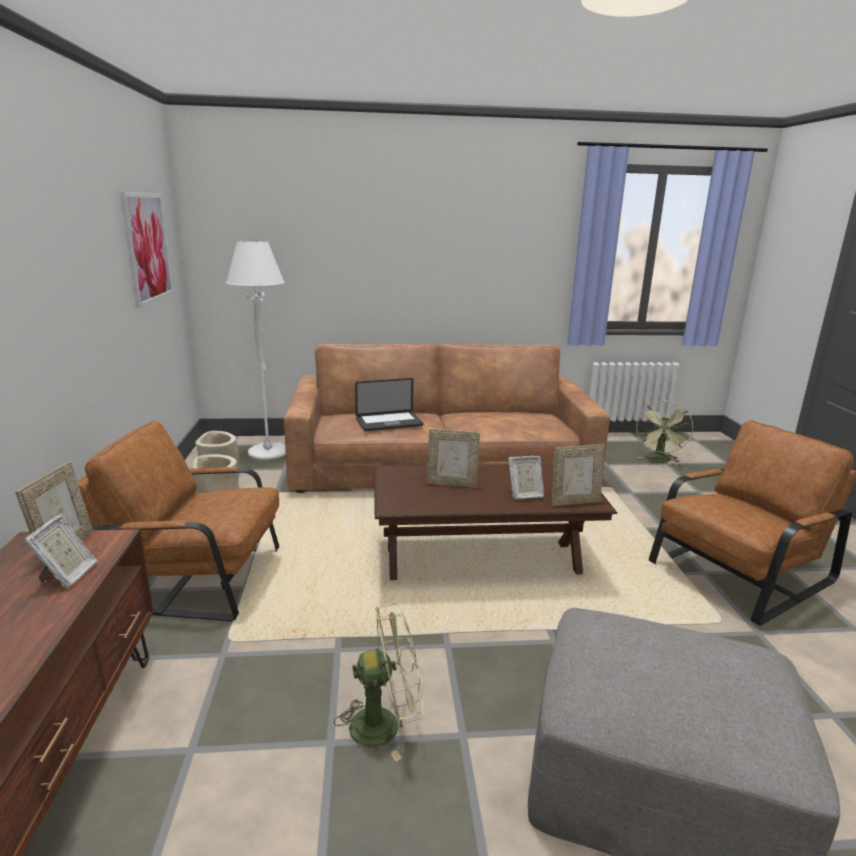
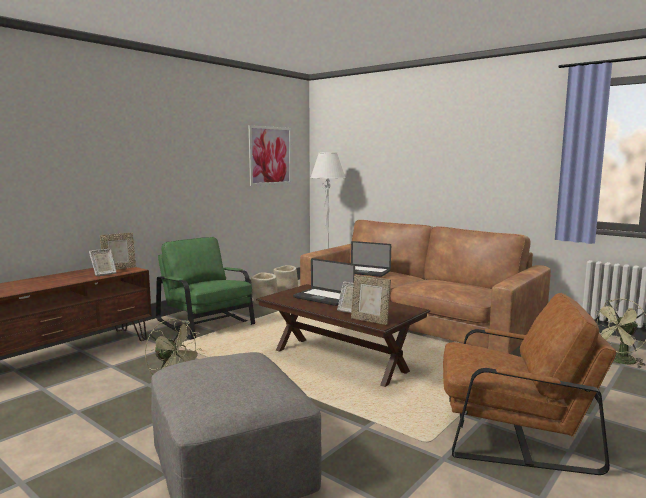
camera: 45 degrees right, 10 degrees down
(195, 576) = (206, 322): brown armchair -> green armchair
(452, 484) = (323, 298): picture frame -> laptop

